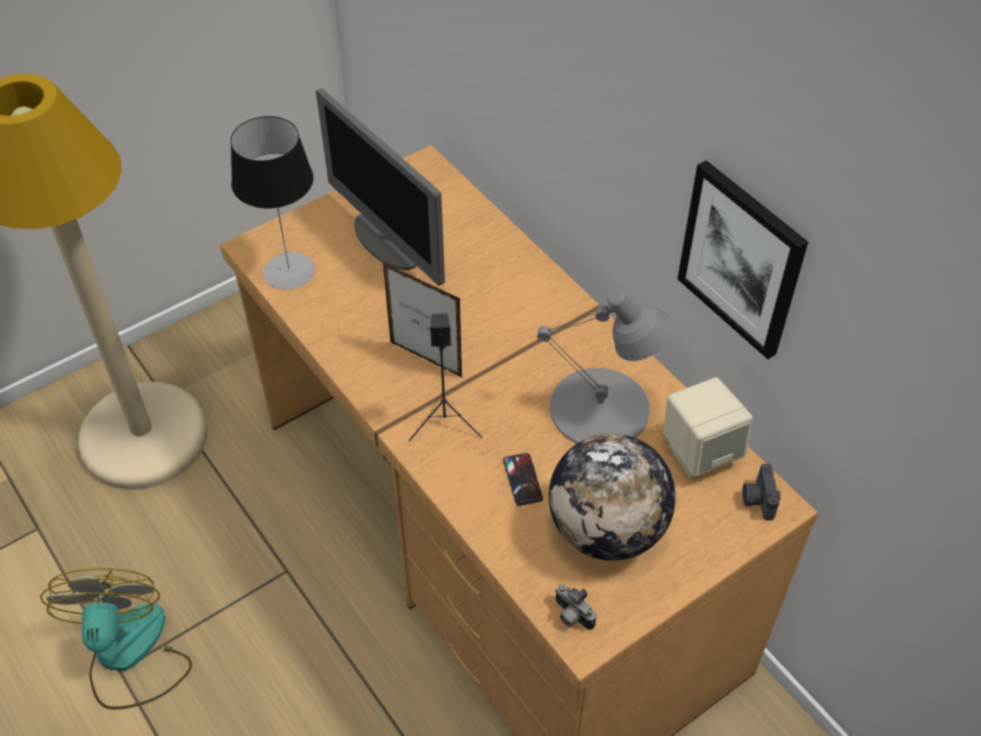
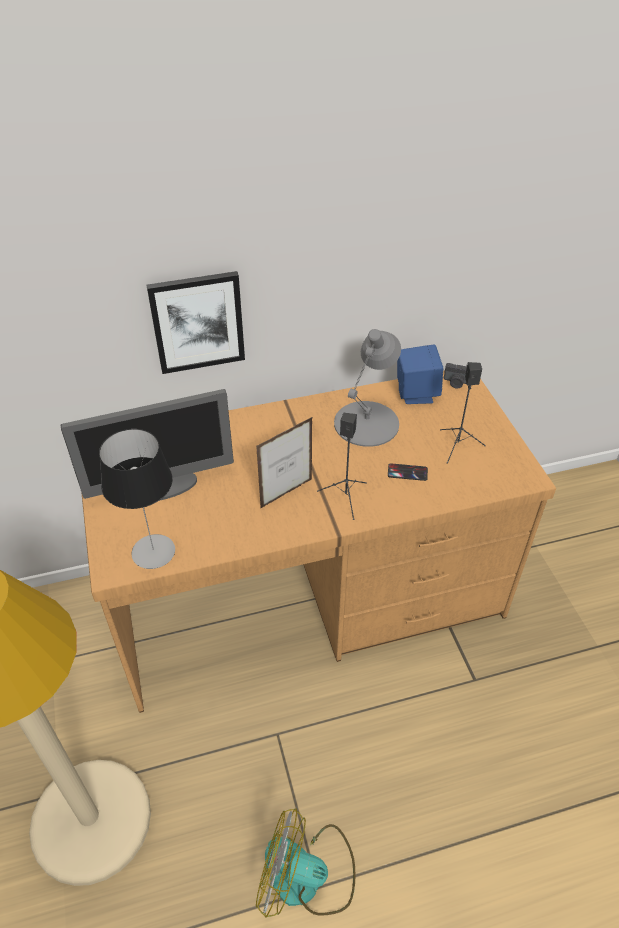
camera: 70 degrees left, 5 degrees down
(571, 616) = (513, 478): camera -> none
(607, 530) = (457, 446): globe -> black speaker
(700, 452) = (416, 393): beige speaker -> blue speaker
(742, 259) = (385, 271): picture -> picture (197, 322)

